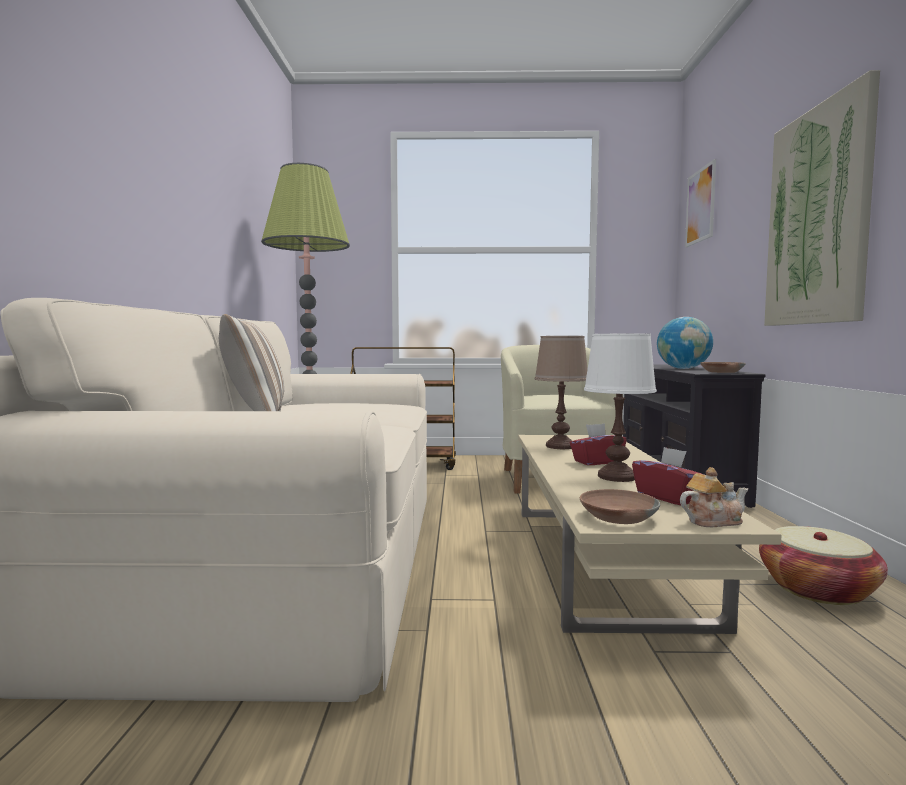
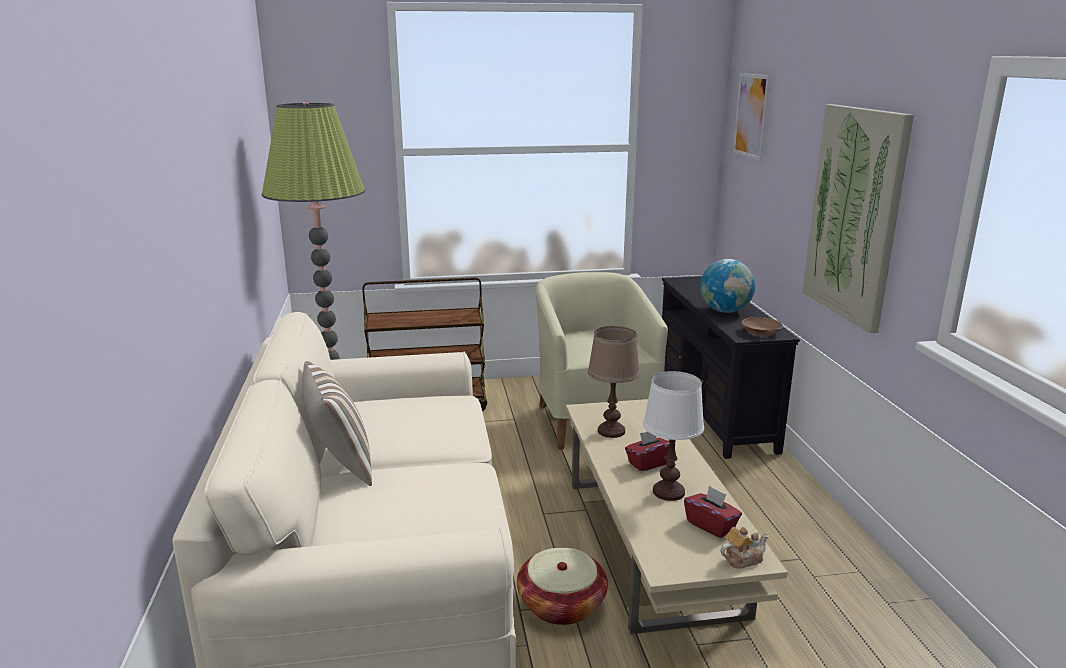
camera: 10 degrees left, 15 degrees up
(616, 517) = (674, 560): brown bowl -> none
(817, 589) = (818, 563): basket -> basket (561, 605)

